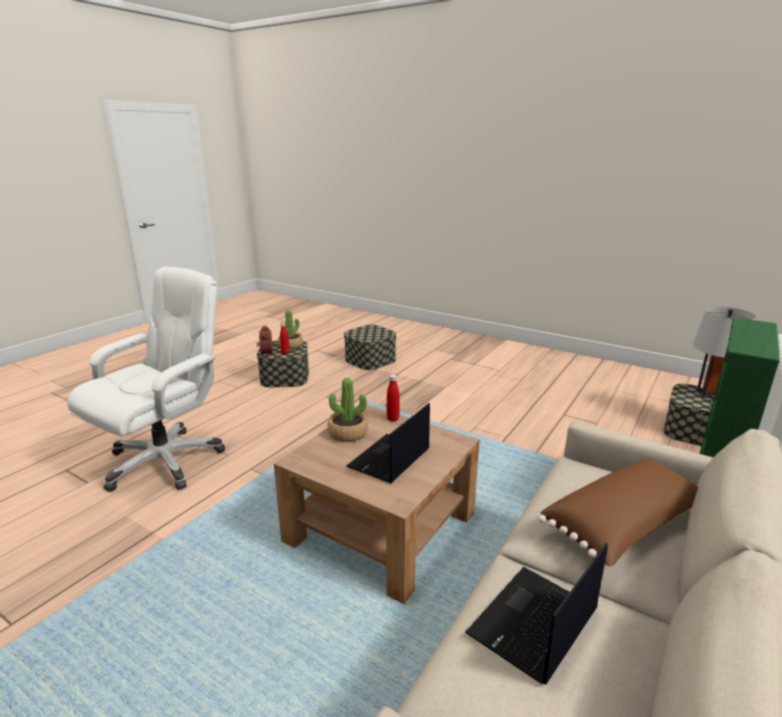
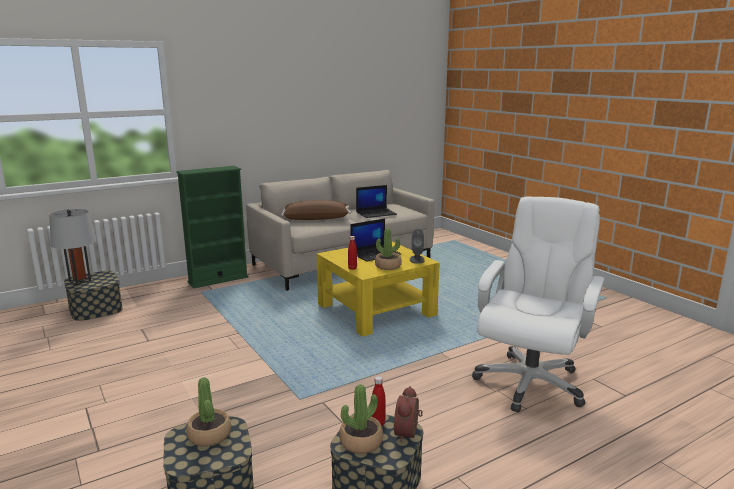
camera: 155 degrees left, 5 degrees down
(165, 460) = (530, 382): white office chair -> white office chair turned 150 degrees clockwise
(312, 460) = (417, 259): none -> grey speaker
(373, 335) = (209, 435): none -> potted plant
(381, 527) = (376, 310): brown coffee table -> yellow coffee table

